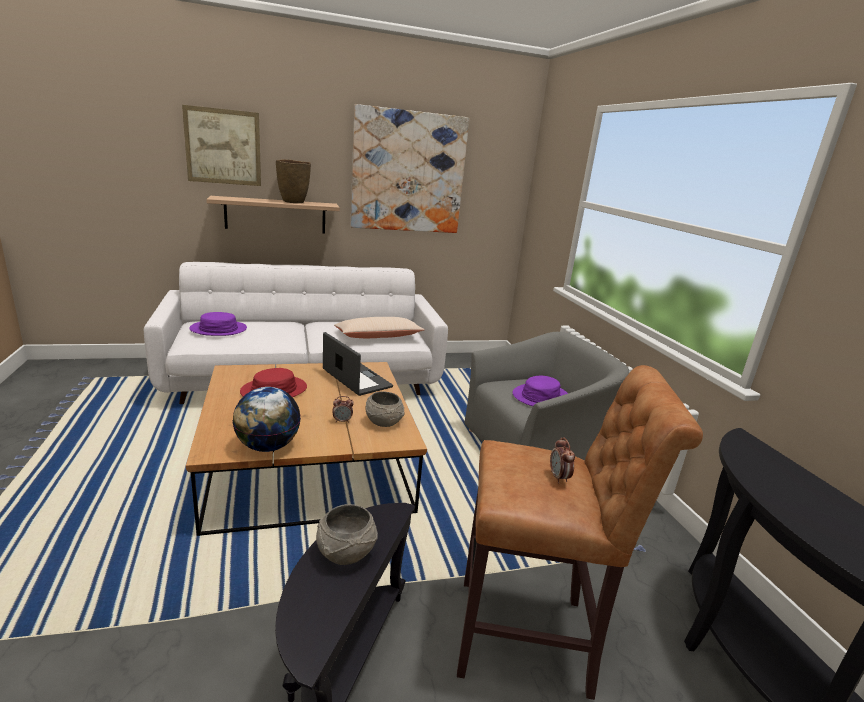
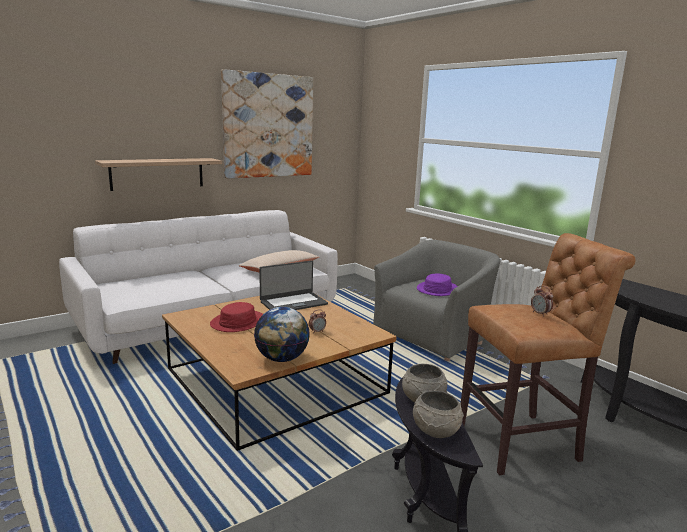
camera: 20 degrees left, 5 degrees down
(218, 329) = (136, 285): purple hat -> none
(223, 147) = (105, 113): picture -> none
(293, 202) = (177, 159): brown vase -> none
(356, 379) = (293, 303): laptop -> laptop turned 120 degrees clockwise
(383, 422) = (347, 326): grey bowl -> grey bowl (435, 430)

